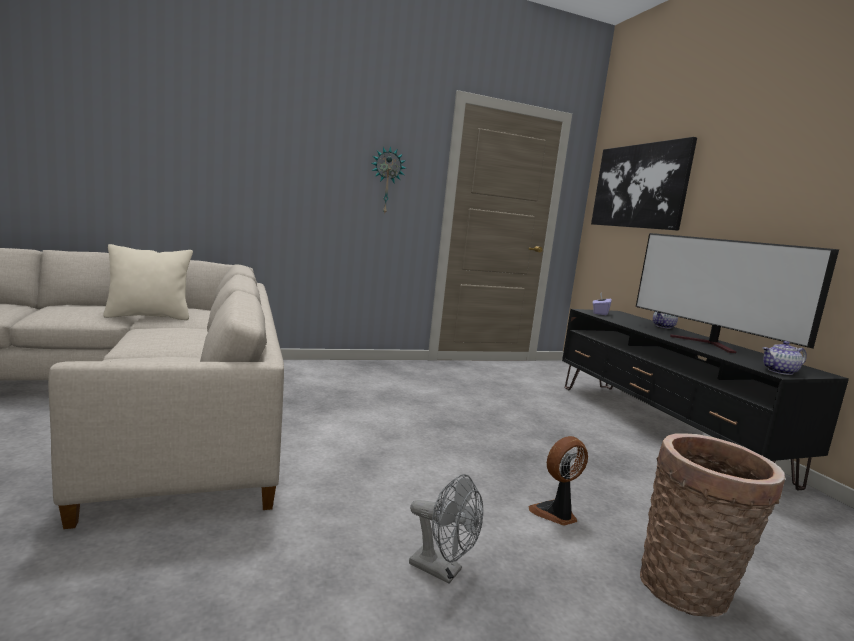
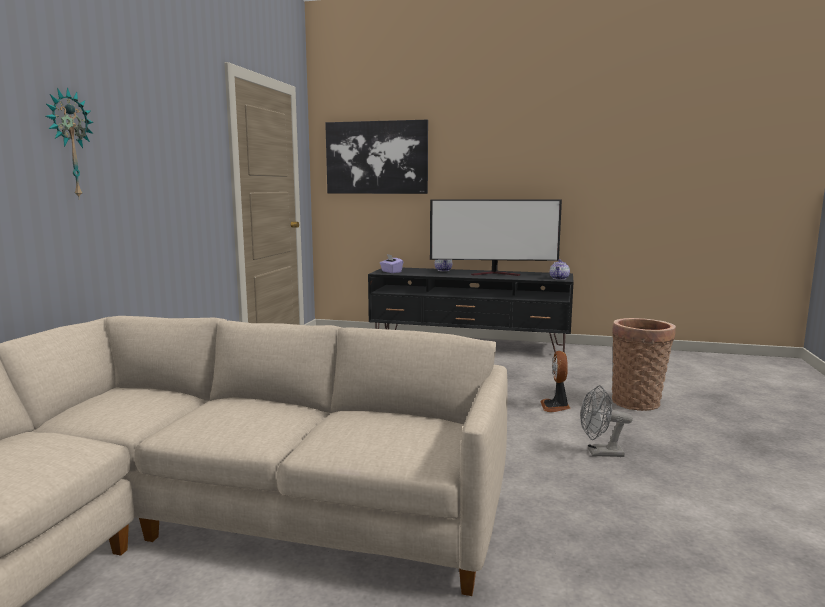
camera: 55 degrees left, 0 degrees up
(149, 316) = (107, 423): beige pillow -> none
(386, 181) = (190, 172): wall clock -> wall clock (69, 144)
(442, 570) = (600, 453): grey fan -> grey fan turned 150 degrees counterclockwise

